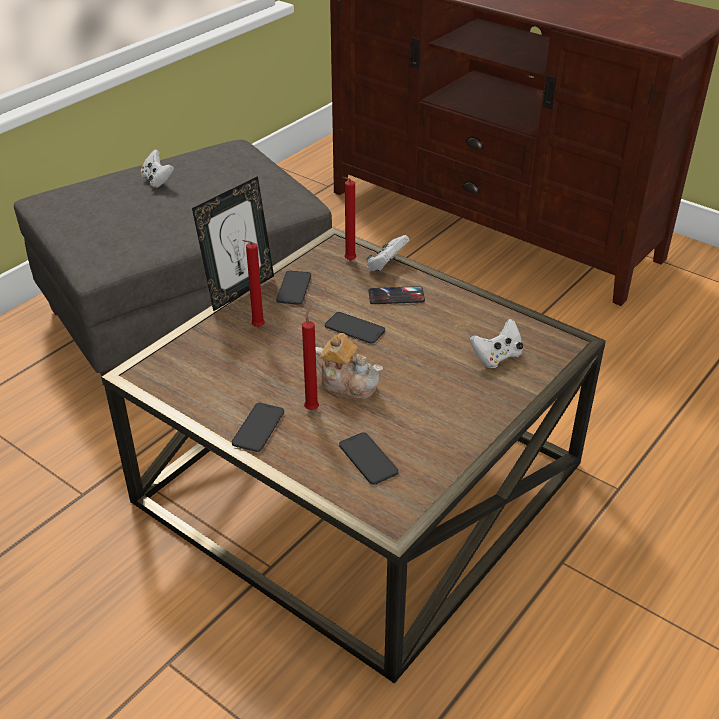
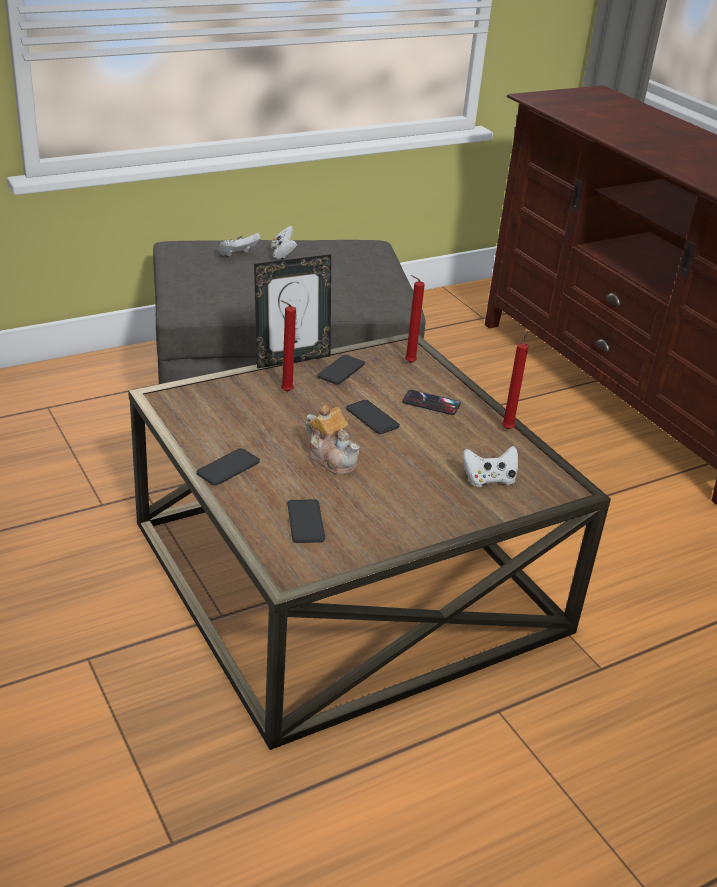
camera: 20 degrees right, 5 degrees down
(312, 408) = (286, 467): red candle -> red candle (508, 428)
(386, 265) = (440, 375): white game controller -> white game controller (237, 255)

